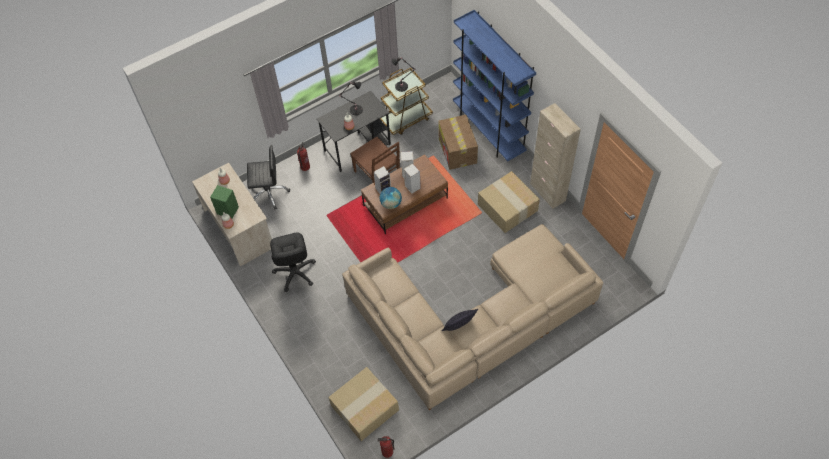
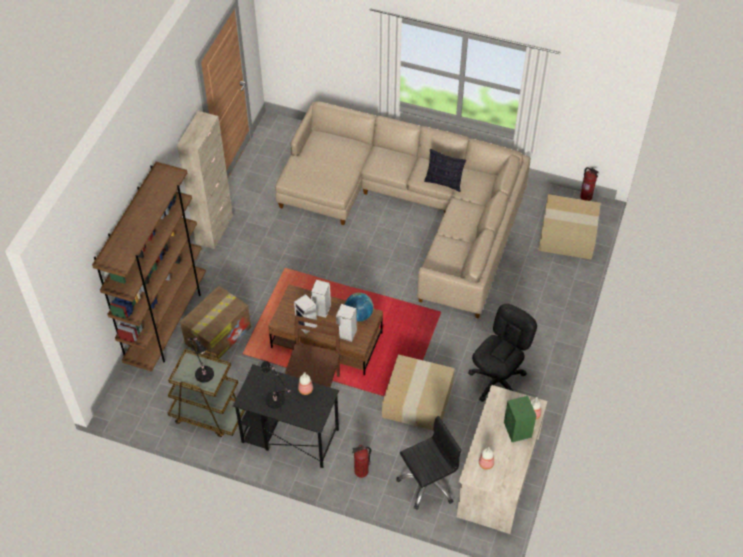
camera: 130 degrees left, 5 degrees down
(268, 193) = (428, 483): black office chair -> black office chair turned 105 degrees clockwise
(488, 131) = (166, 323): blue bookcase -> brown bookcase
(508, 207) = (260, 250): cardboard box -> cardboard box (417, 399)

